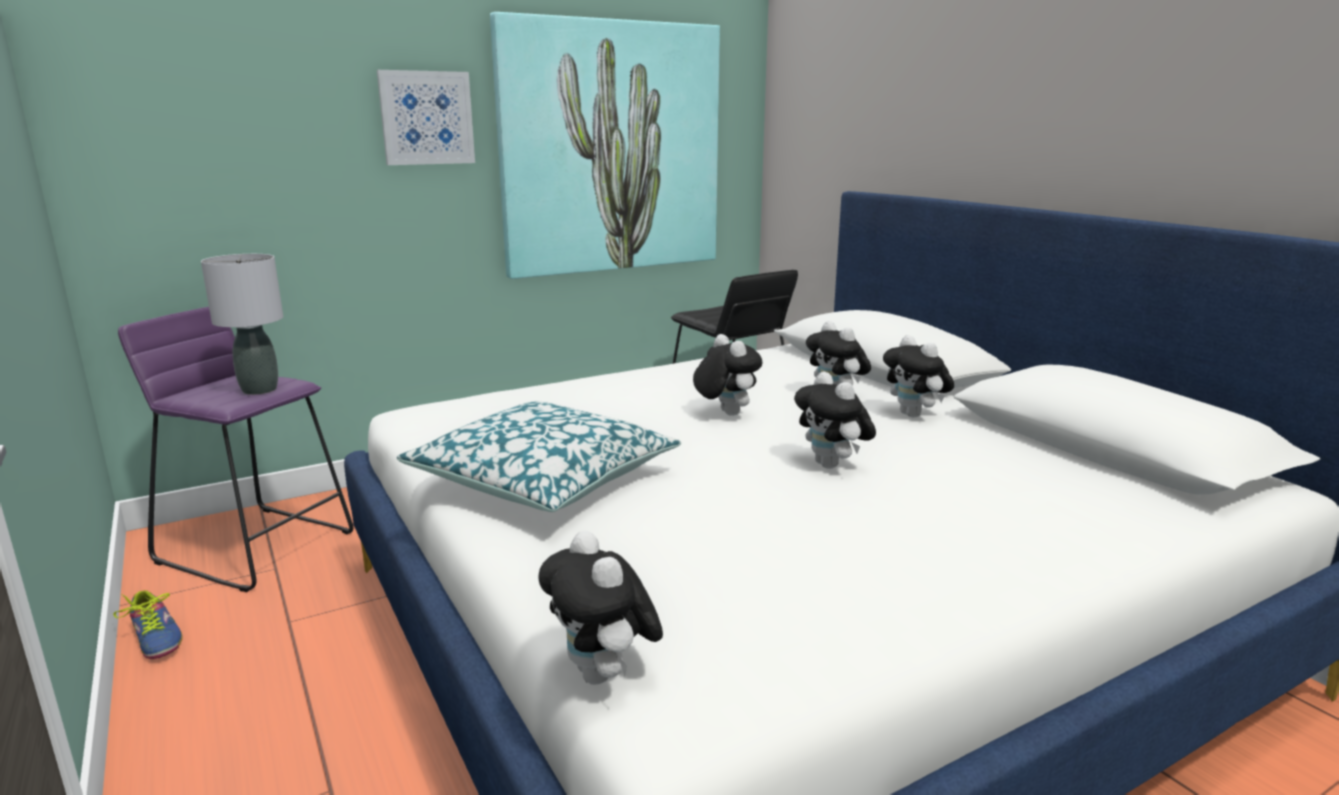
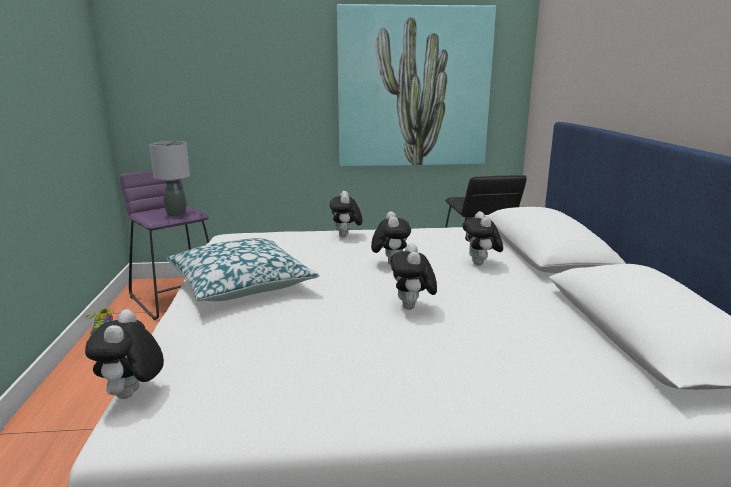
camera: 25 degrees right, 0 degrees up
(426, 118) = (296, 68): picture -> none
(914, 415) = (519, 286): plush toy -> plush toy (346, 236)

